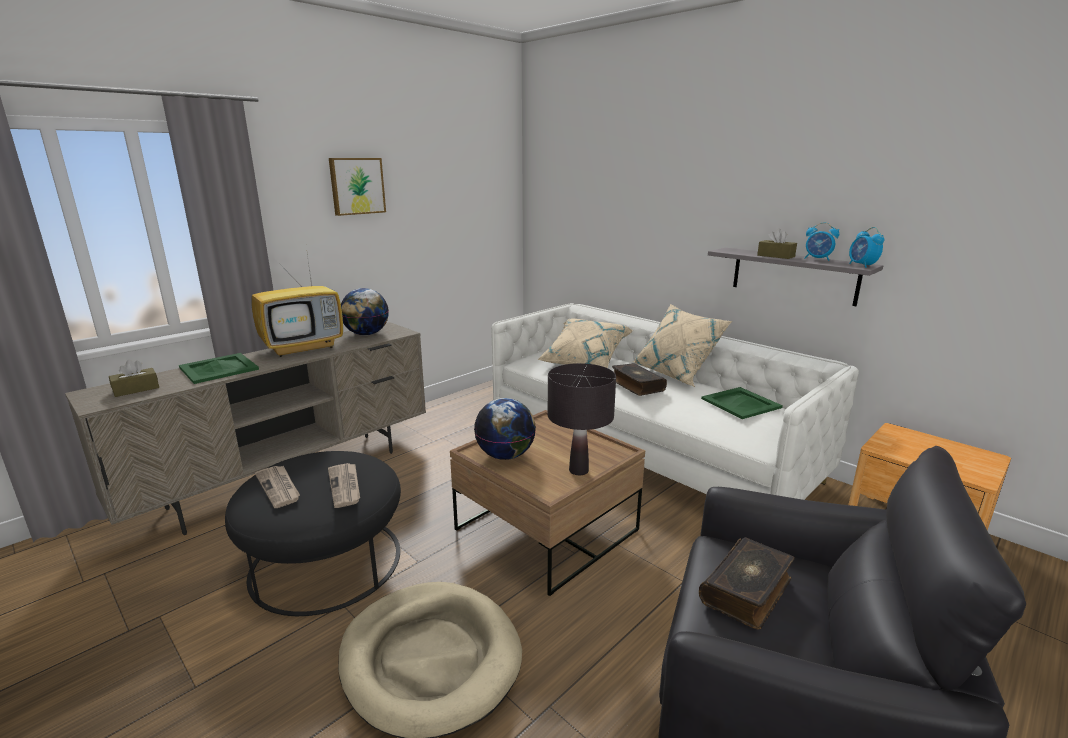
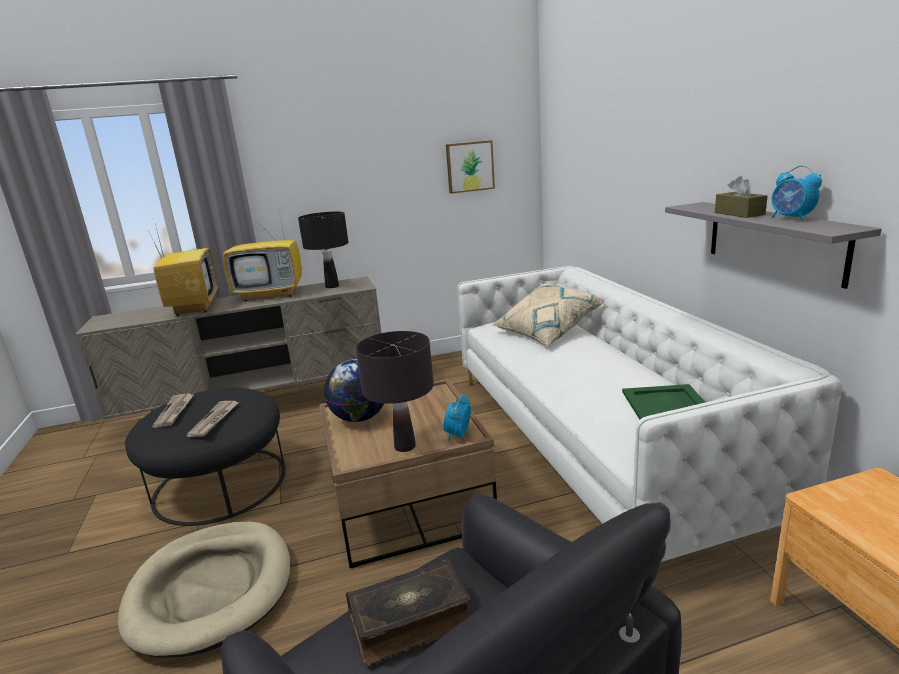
camera: 30 degrees right, 0 degrees up
(136, 389) = (128, 318): brown tissue box -> none
(218, 368) = (194, 307): green tray -> television
(356, 186) = (341, 146): picture -> picture (469, 166)
(366, 334) = (332, 286): globe -> black table lamp
(636, 385) = (566, 366): book -> none
(676, 373) = (632, 358): beige pillow -> none
(862, 265) = (837, 229): alarm clock -> alarm clock (458, 435)

